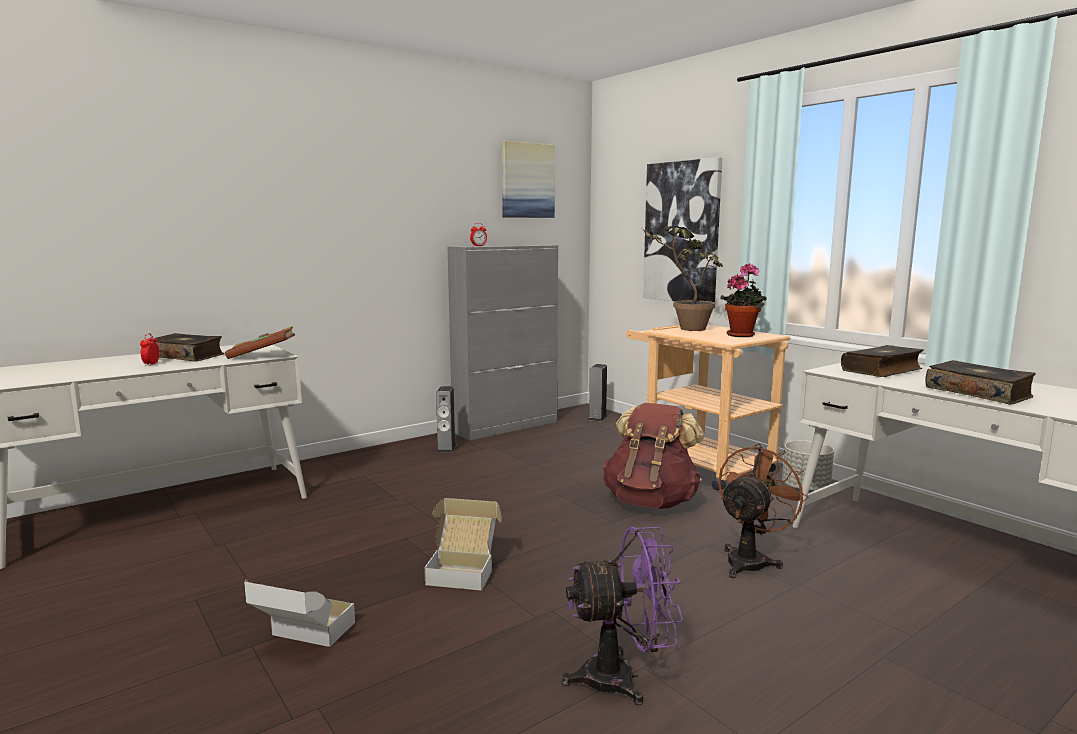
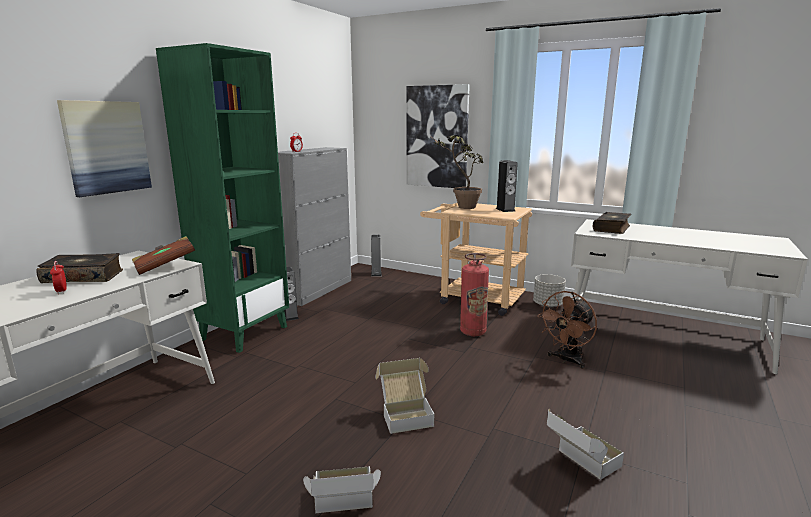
camera: 25 degrees left, 5 degrees up
(382, 457) = (244, 333): none -> green bookcase
(527, 180) = (315, 96): picture -> picture (106, 147)
(622, 678) = (580, 463): purple fan -> cardboard box
(651, 502) = (473, 332): brown backpack -> fire extinguisher
(742, 335) = (505, 210): potted plant -> speaker
(750, 560) = (566, 360): brown fan -> brown fan turned 150 degrees counterclockwise
(978, 393) = (681, 239): book -> none

